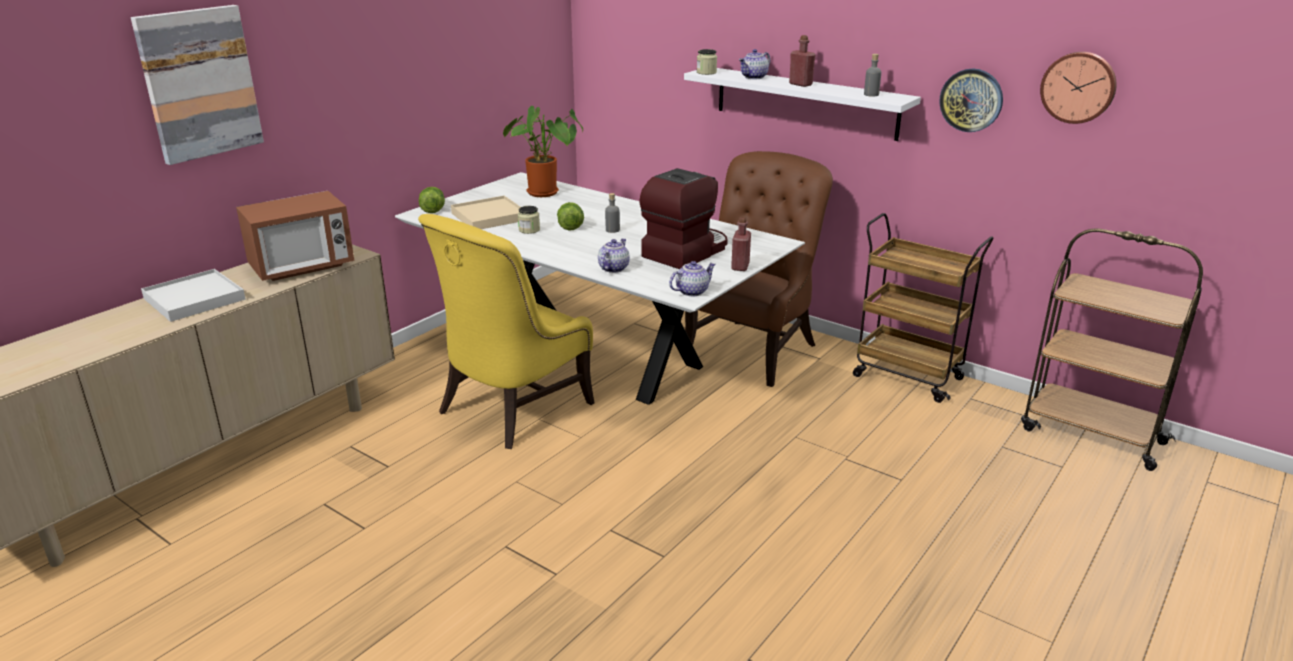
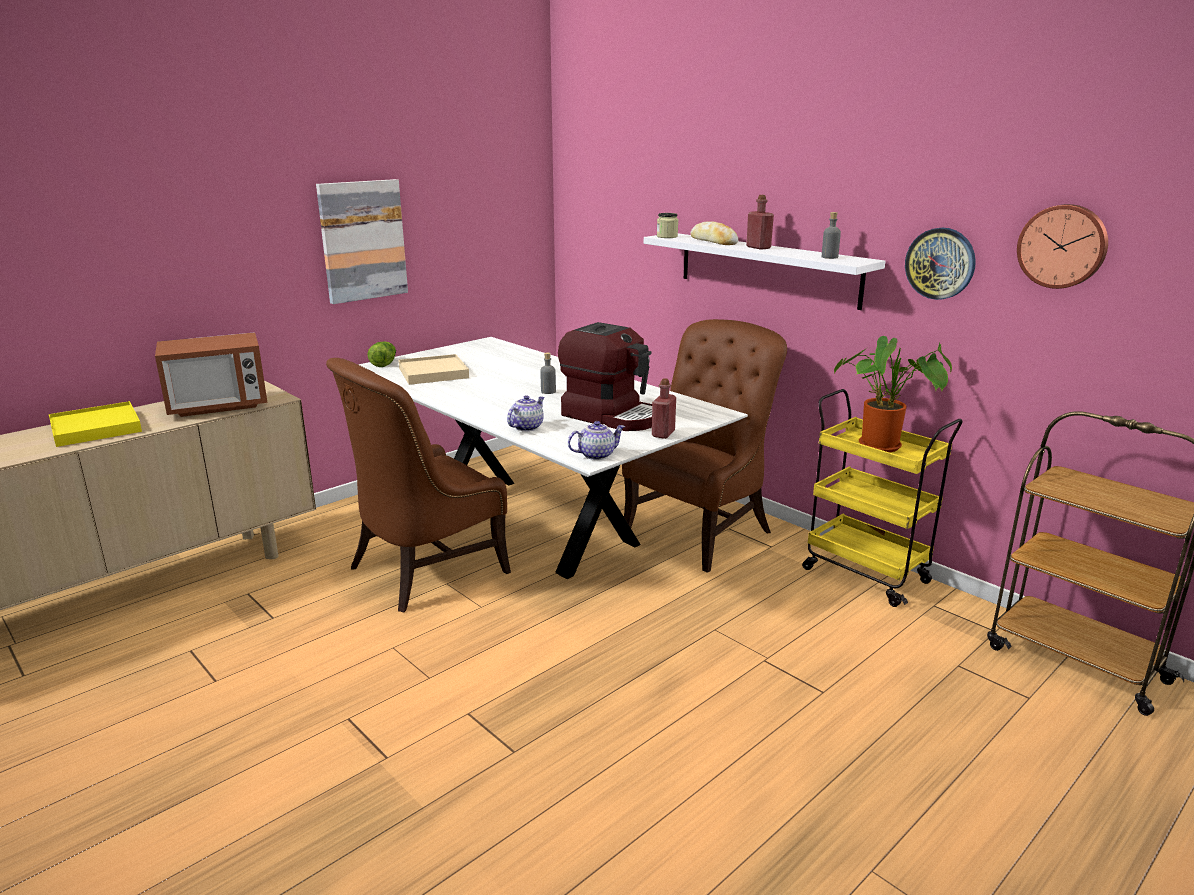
camera: 10 degrees right, 5 degrees down
(194, 299) = (96, 428): white tray -> yellow tray
(199, 83) = (126, 217): picture -> picture (362, 240)
(513, 408) = (426, 570): yellow chair -> brown chair
(529, 230) = (464, 387): jar -> none
(546, 193) = (503, 355): potted plant -> potted plant (884, 447)
(570, 225) = (507, 385): lettuce -> none
(685, 252) = (612, 416): coffee machine -> coffee machine turned 75 degrees clockwise
(754, 77) = (713, 241): teapot -> bread
(908, 377) = (866, 575): brown cart -> yellow cart

